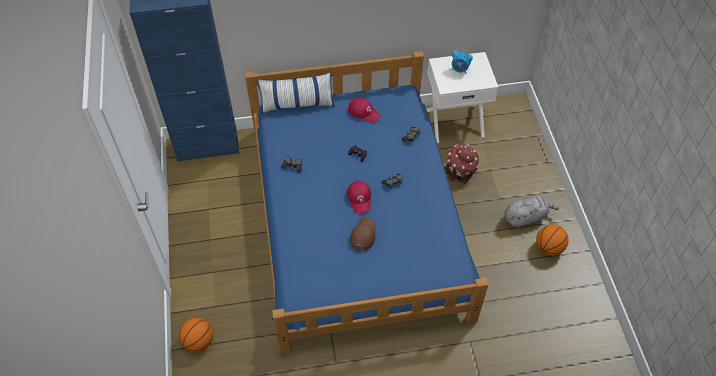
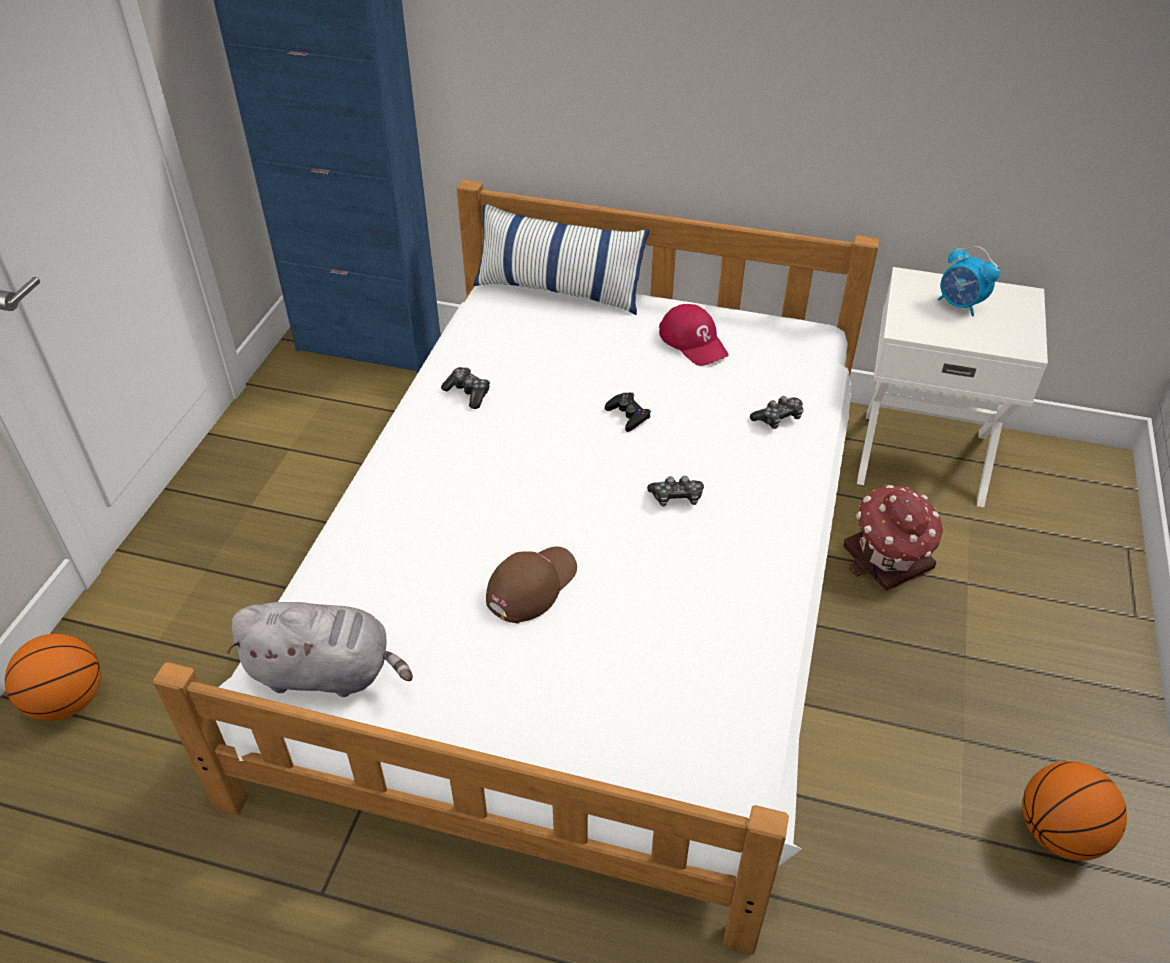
camera: 25 degrees right, 10 degrees down
(357, 219) = (582, 576): blue bed -> white bed
(360, 198) = (574, 504): red cap -> none
(526, 217) = (1020, 727): grey plush toy -> grey plush toy (327, 672)

